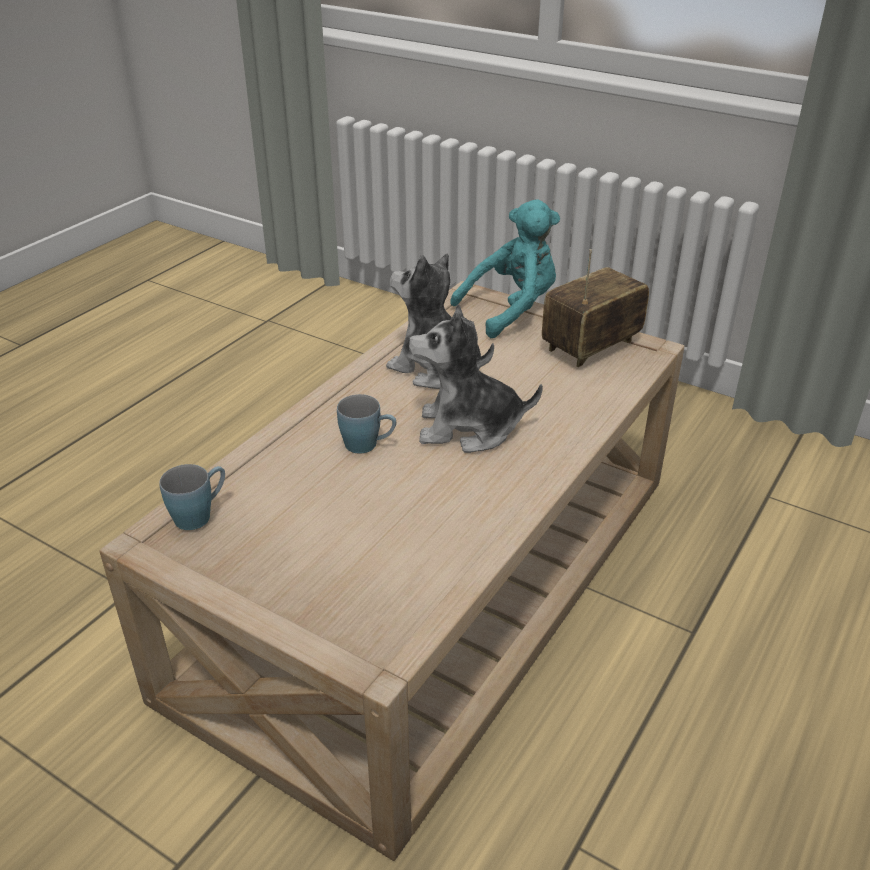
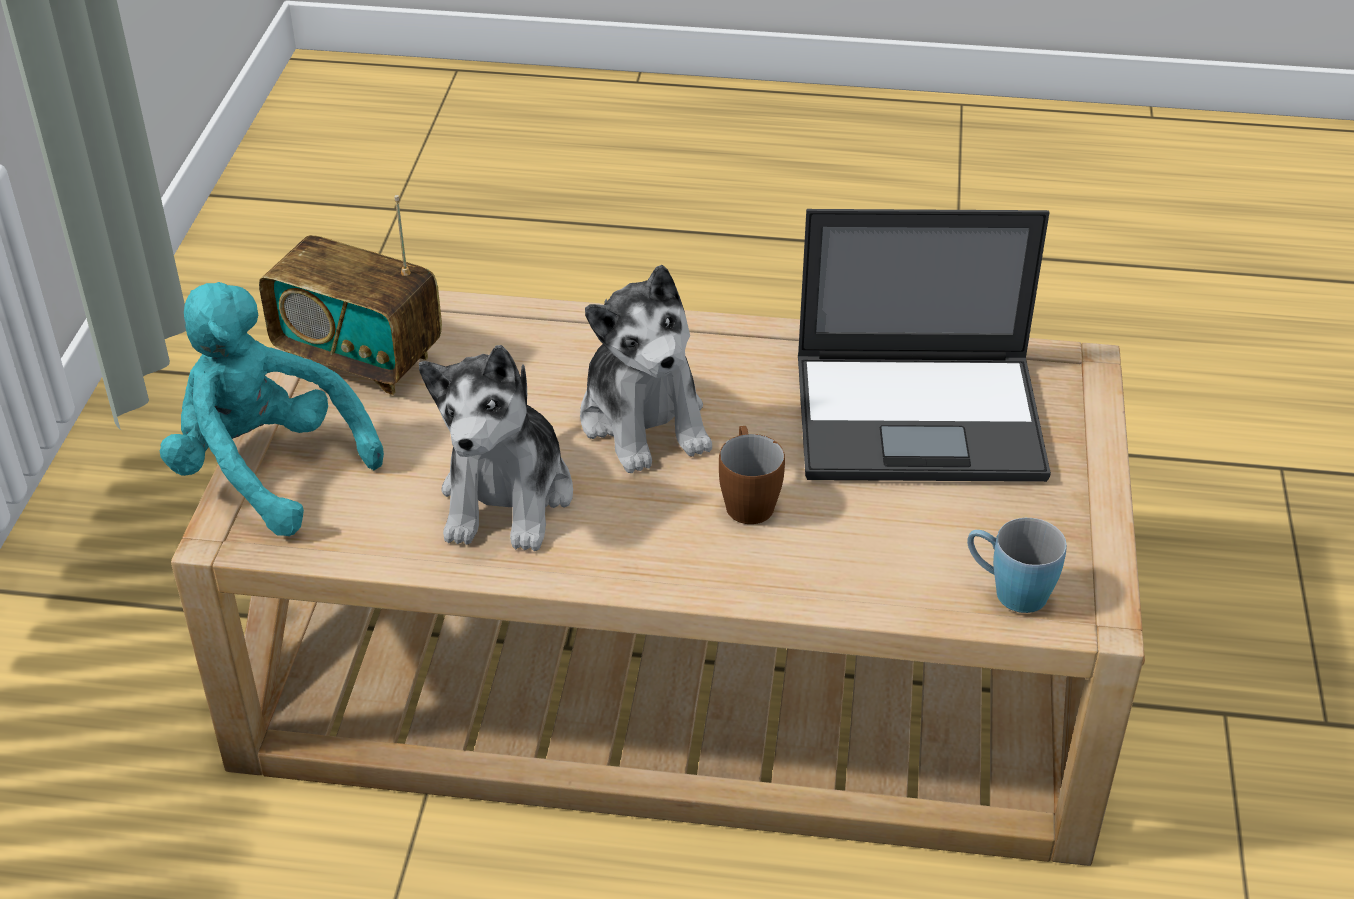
camera: 115 degrees left, 5 degrees up
(368, 445) = (747, 499): blue mug -> brown mug
(382, 542) = (922, 417): none -> laptop

